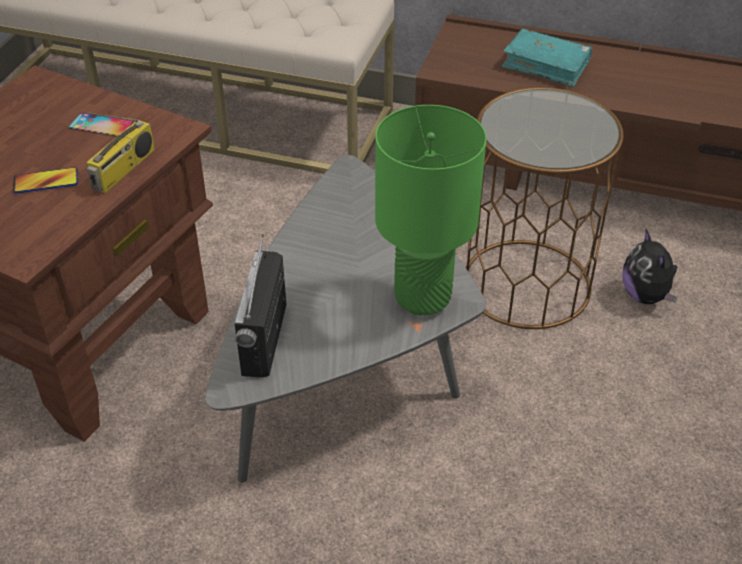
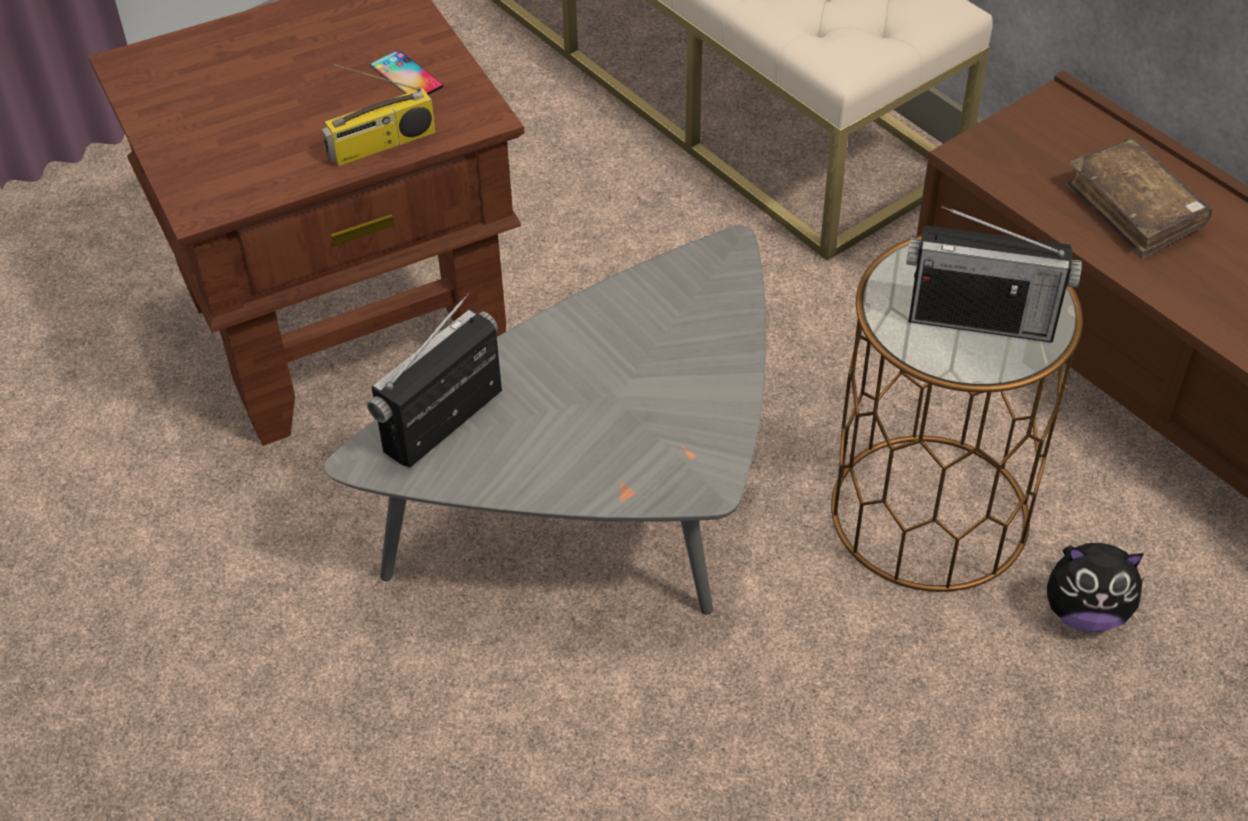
camera: 35 degrees right, 5 degrees up
(46, 182) = (292, 125): phone -> none
(423, 300) = (662, 464): green table lamp -> none
(546, 66) = (1134, 209): turquoise book -> brown book
(563, 130) = (981, 319): none -> radio
(646, 295) = (1085, 612): plush toy -> plush toy turned 105 degrees counterclockwise

